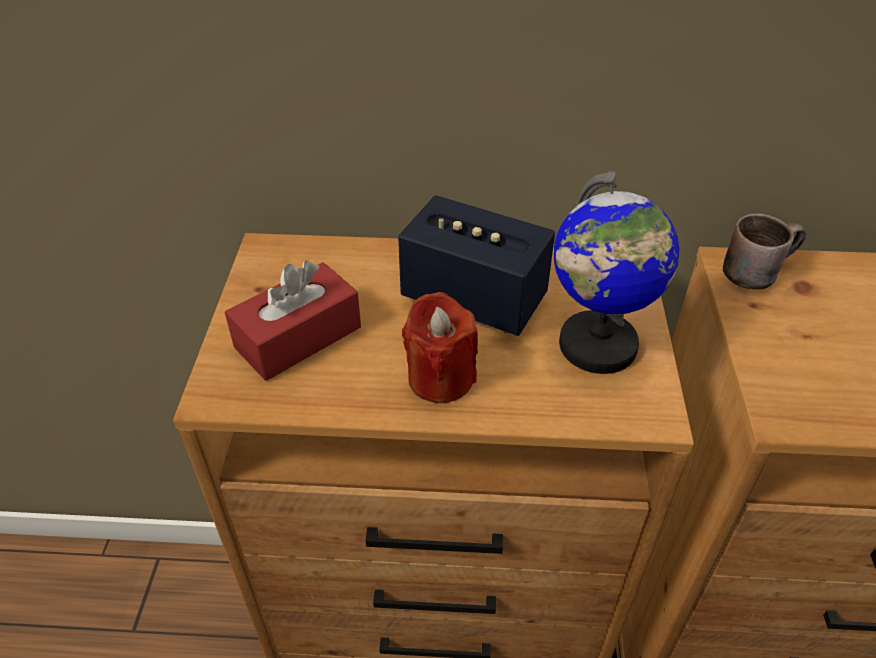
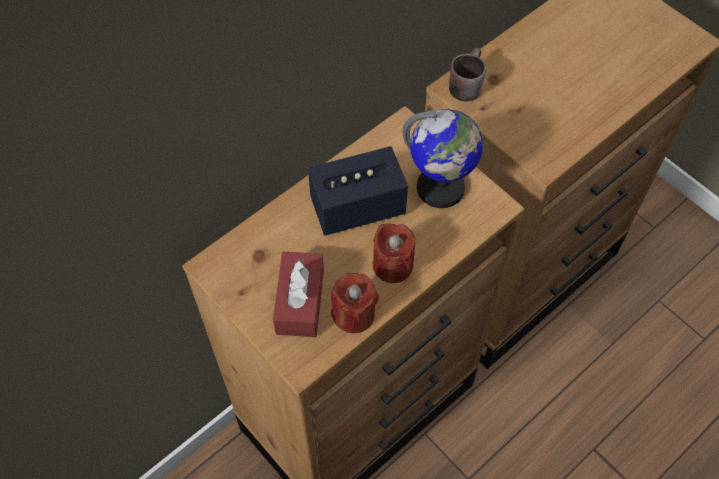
camera: 45 degrees left, 15 degrees up
(333, 391) = (353, 314): none -> red candle

